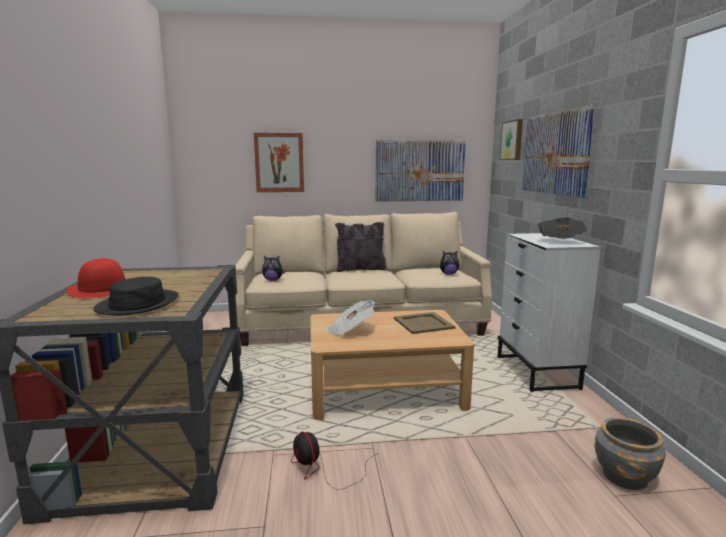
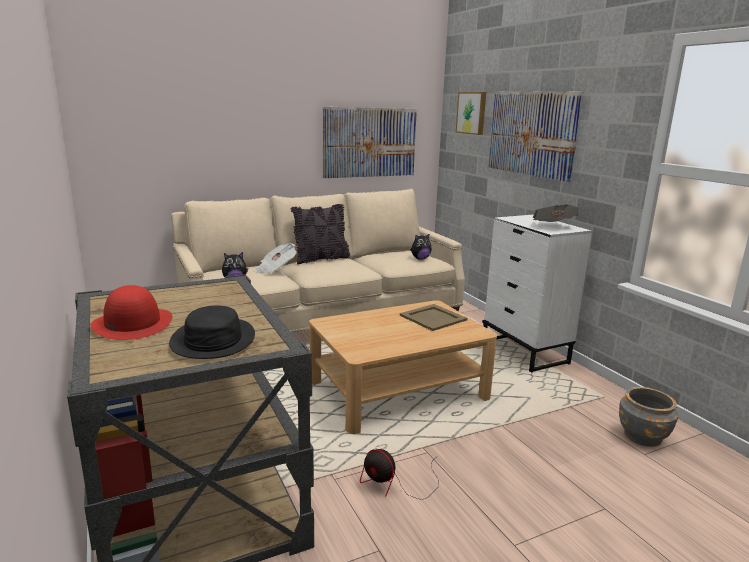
camera: 20 degrees left, 5 degrees up
(279, 162) = (209, 133): picture -> none
(350, 330) = (367, 334): newspaper -> newspaper (275, 269)

